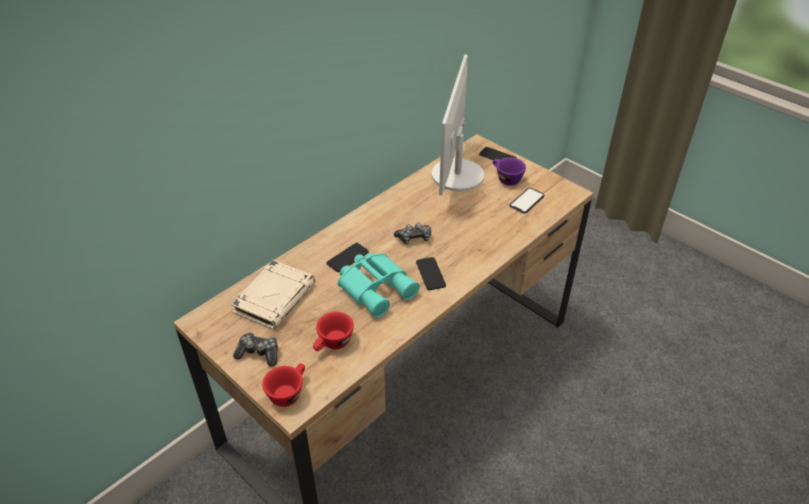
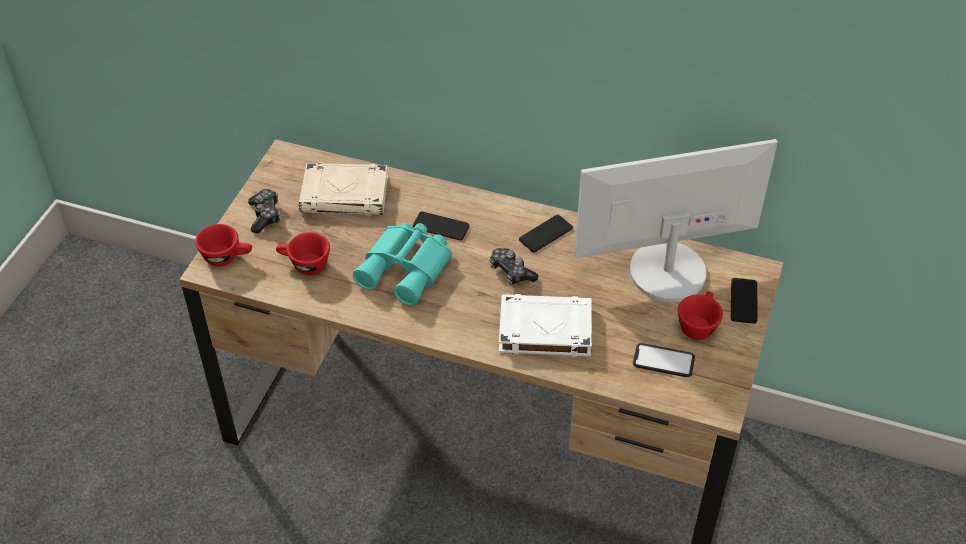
camera: 65 degrees right, 5 degrees up
(430, 274) = (457, 308): phone -> phone (545, 234)
(474, 240) = (544, 330): none -> white book
(505, 178) = (698, 324): purple cup -> red cup

